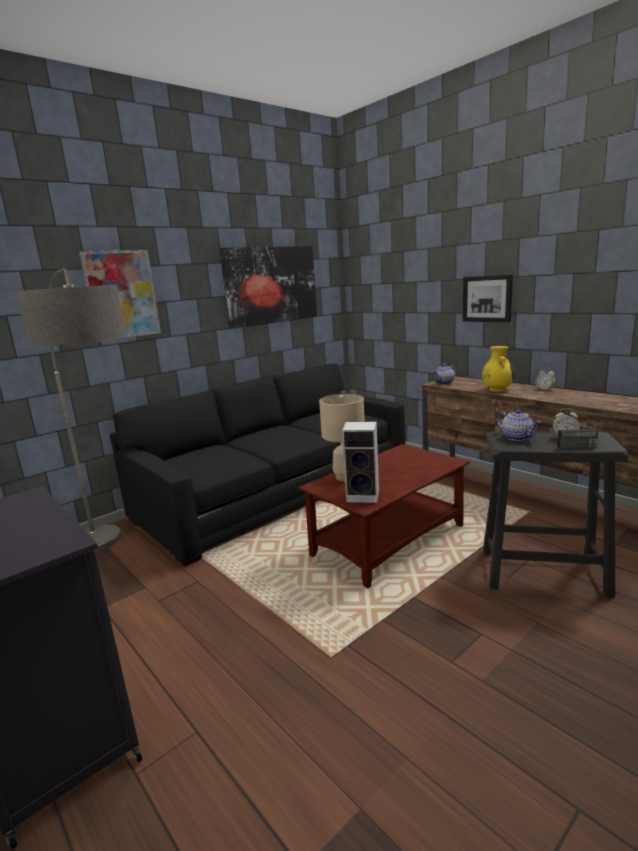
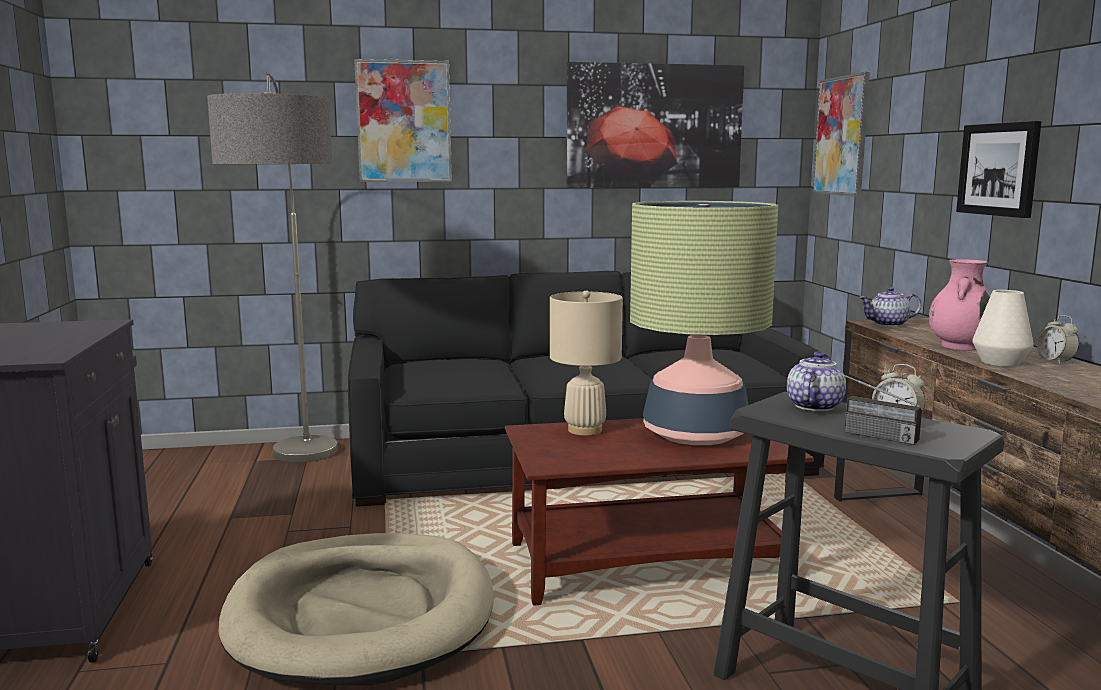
camera: 30 degrees right, 5 degrees down
(282, 636) = (362, 615): none -> beige dog bed
(364, 496) = (568, 456): speaker -> none
(369, 283) = (841, 136): none -> picture
(401, 463) = (696, 434): none -> table lamp
(497, 389) = (959, 346): yellow vase -> pink vase
(517, 437) = (813, 406): teapot -> teapot turned 150 degrees counterclockwise
(529, 395) = (1000, 362): none -> white vase

